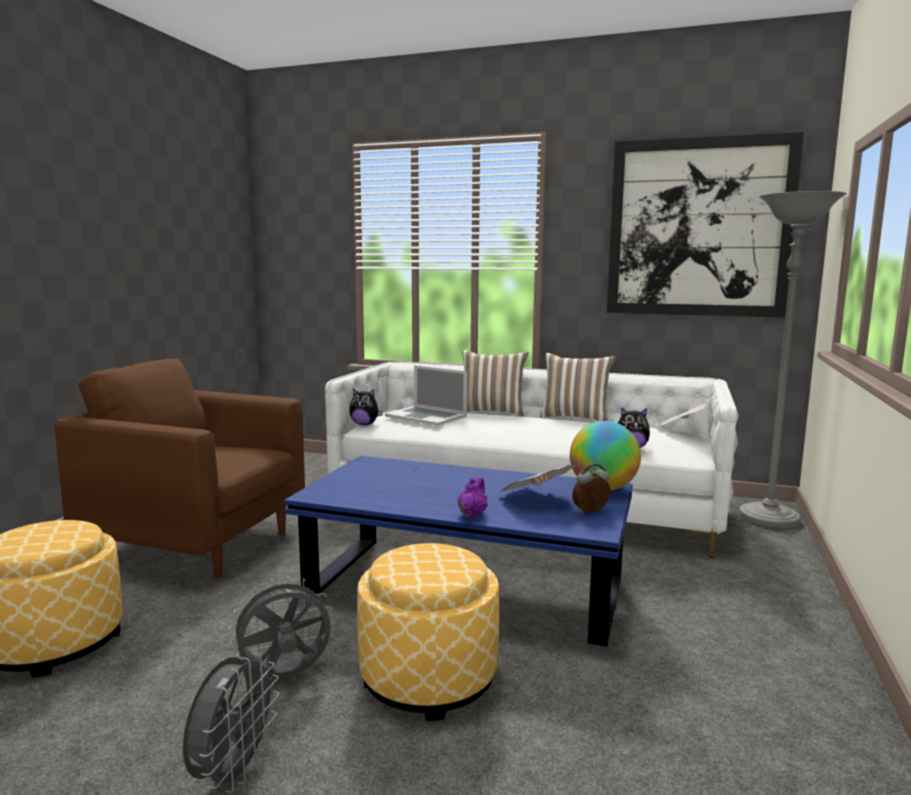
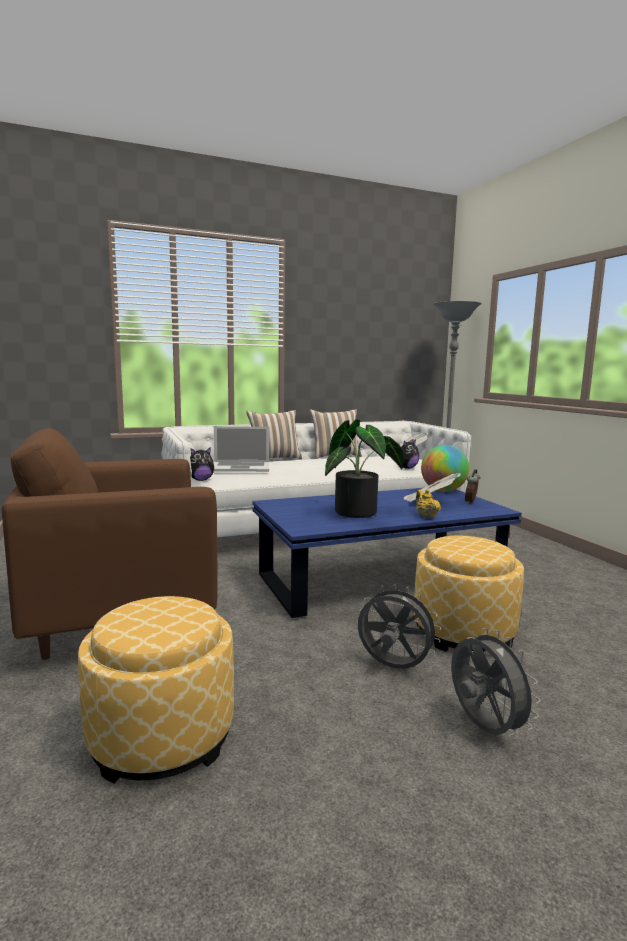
camera: 40 degrees left, 0 degrees up
(285, 676) = (393, 667): grey fan -> grey fan turned 90 degrees clockwise
(418, 492) = (361, 512): none -> potted plant
(472, 514) = (425, 516): purple teapot -> yellow teapot
(698, 228) = (385, 321): picture -> none

